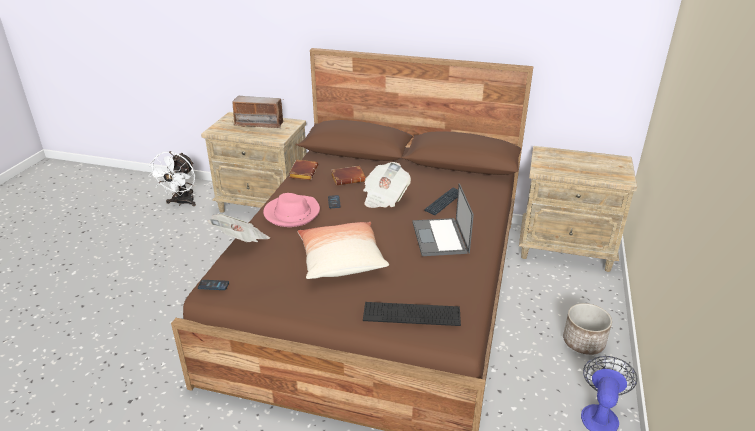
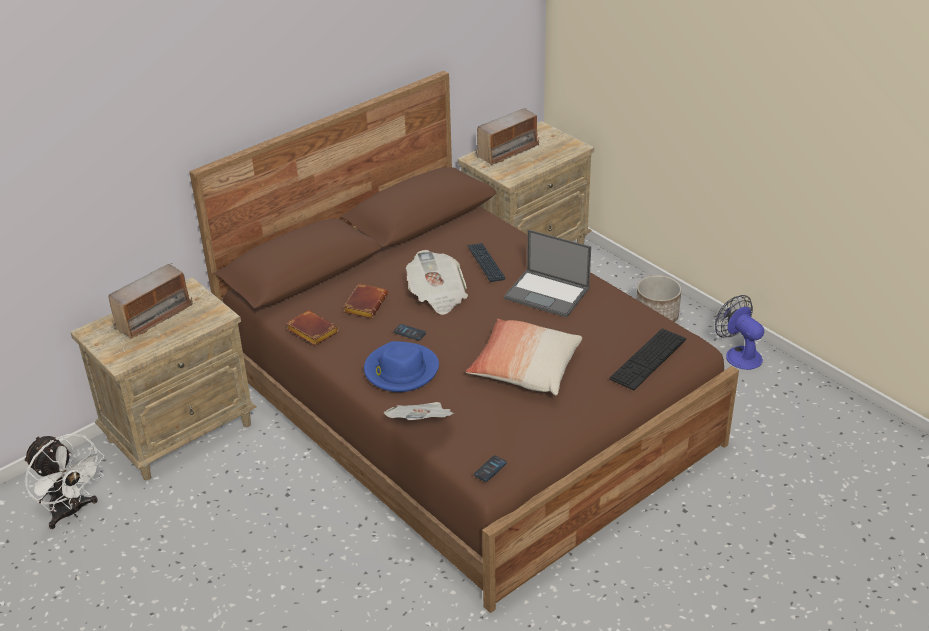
camera: 55 degrees left, 5 degrees up
(292, 213) = (400, 370): pink hat -> blue hat
(571, 158) = (507, 151): none -> radio

